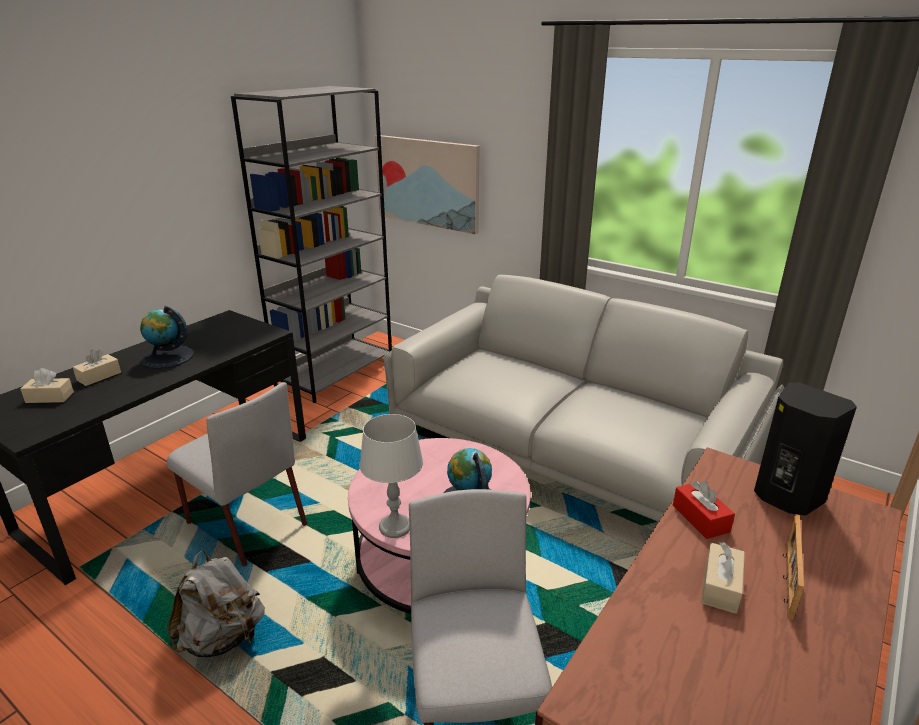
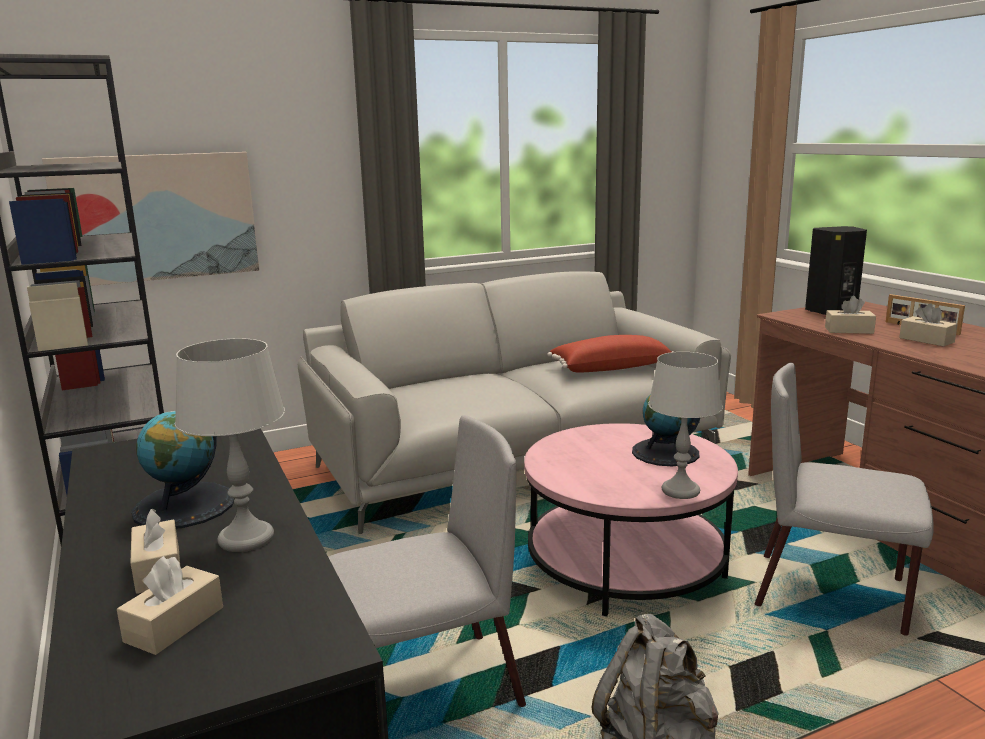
camera: 60 degrees left, 10 degrees down
(132, 383) = (247, 539): none -> grey table lamp
(639, 423) = (610, 367): none -> red pillow
(700, 518) = (849, 330): red tissue box -> beige tissue box

